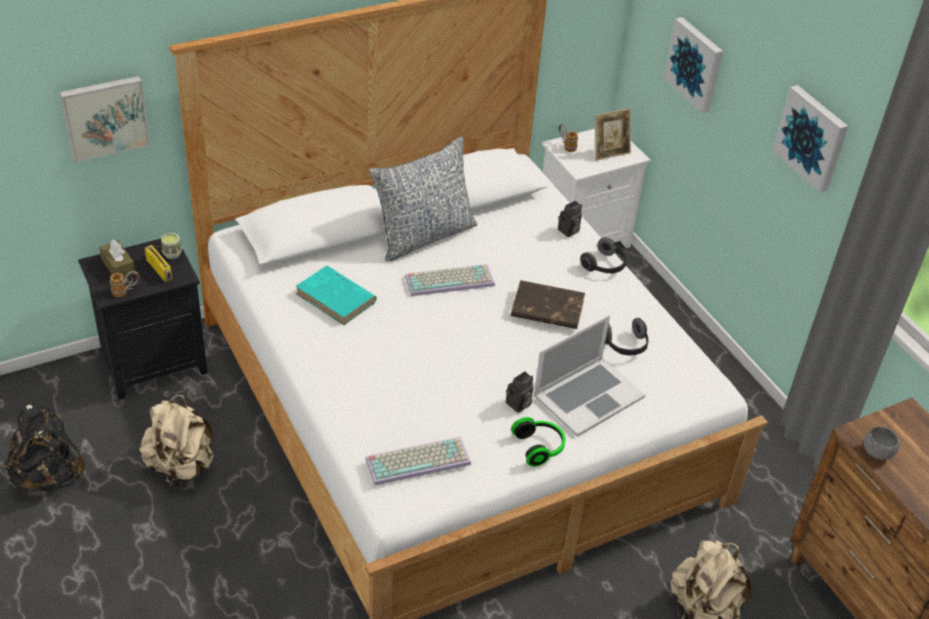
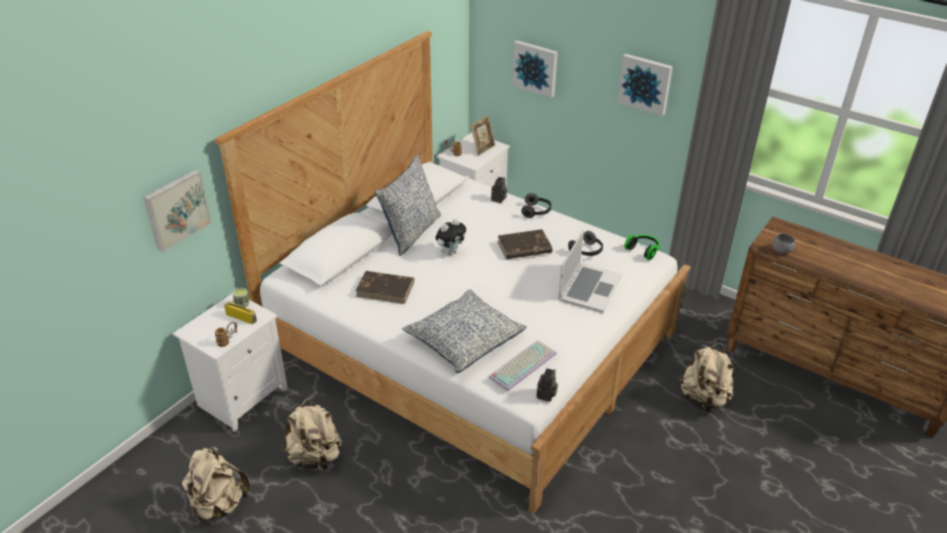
camera: 25 degrees left, 5 degrees down
(48, 475) = (218, 505): black backpack -> beige backpack
(118, 266) = (208, 326): brown tissue box -> none
(154, 362) = (242, 396): black nightstand -> white nightstand
(336, 298) = (386, 289): turquoise book -> brown book
(377, 399) = (464, 340): none -> pillow
(450, 280) = (450, 252): keyboard -> plush toy
(518, 405) = (553, 309): camera -> camera (546, 396)
(540, 447) = (587, 327): headphones -> headphones (643, 250)

